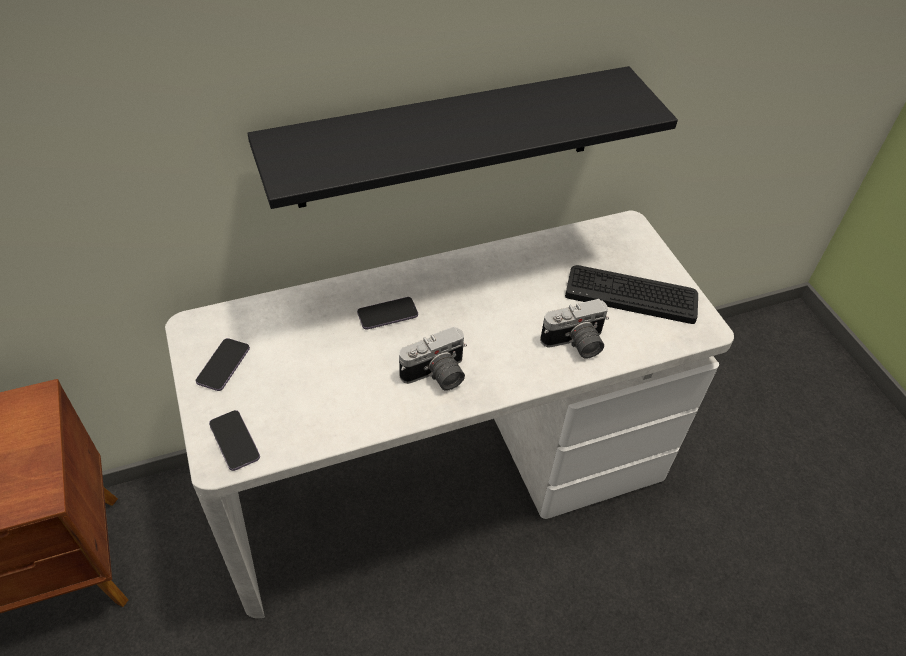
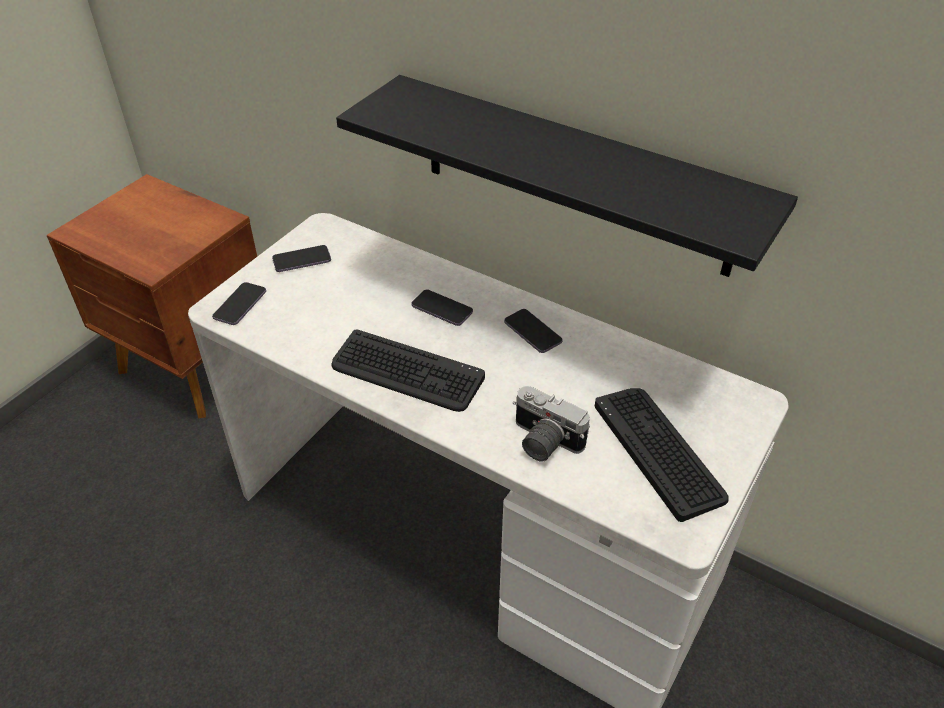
camera: 55 degrees right, 5 degrees down
(436, 376) = (406, 372): camera -> keyboard
(465, 282) = (532, 332): none -> phone

